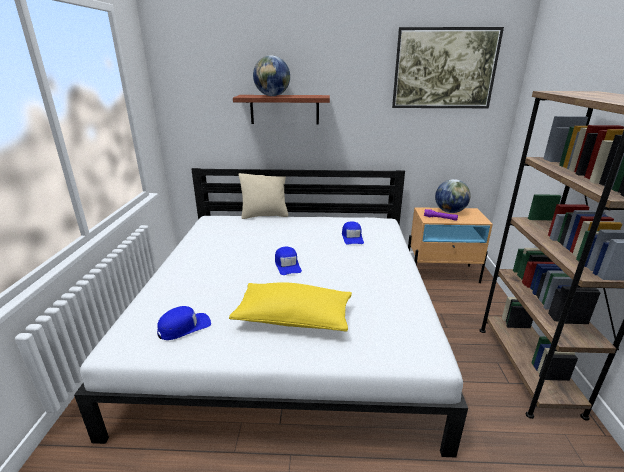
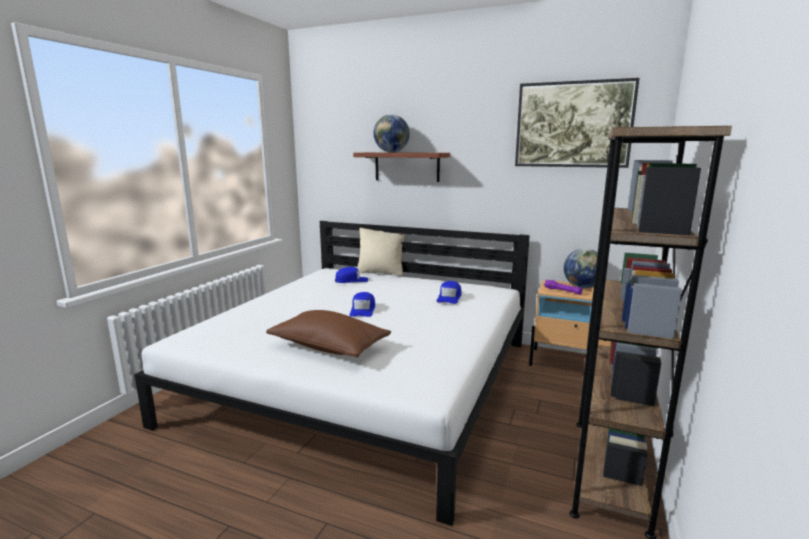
camera: 20 degrees right, 10 degrees down
(184, 327) = (234, 337): blue cap -> blue cap (351, 280)
(293, 319) = (329, 347): yellow pillow -> brown pillow

